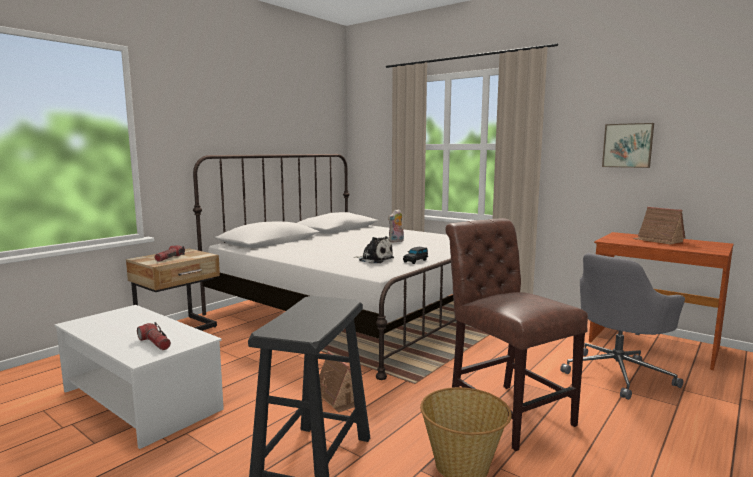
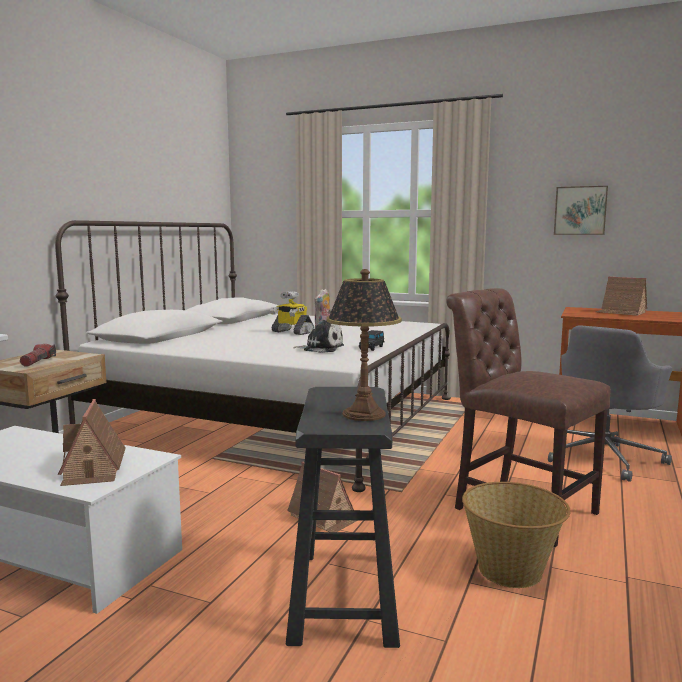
camera: 15 degrees left, 0 degrees up
(155, 343) = (93, 469): flashlight -> toy house
(316, 323) = (363, 414): none -> table lamp
(367, 243) = (291, 332): none -> toy robot

